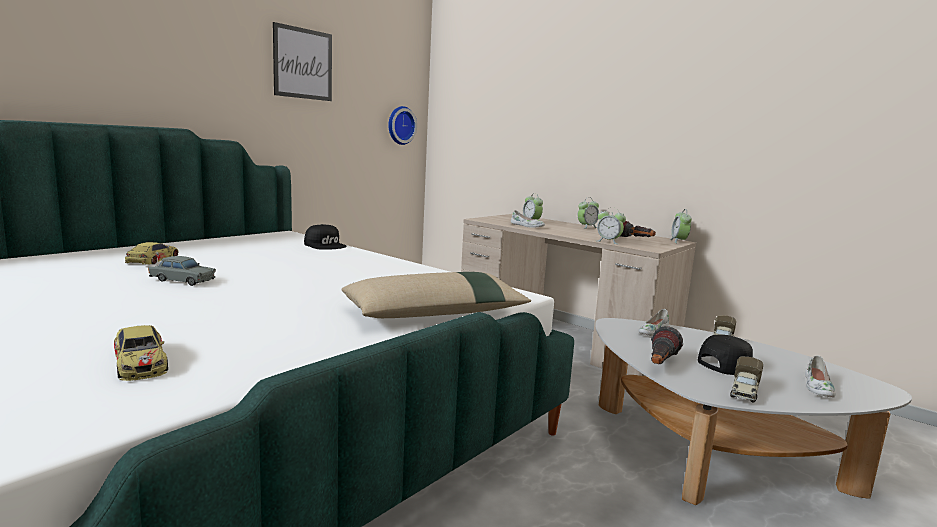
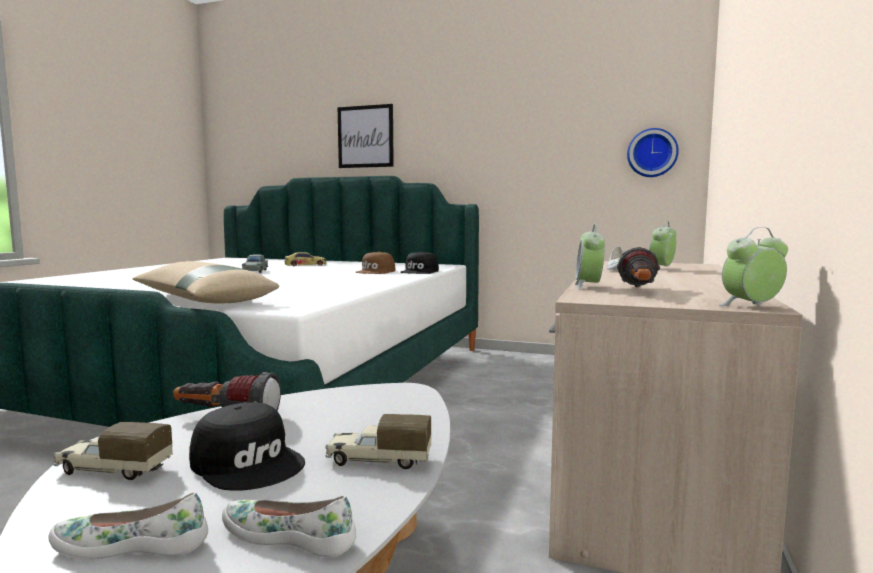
camera: 70 degrees right, 5 degrees down
(140, 361) = (81, 283): toy car -> none
(297, 253) = (376, 271): none -> brown cap
(303, 63) = (511, 104): picture -> picture (365, 136)
(587, 227) = (714, 279): alarm clock -> none
(652, 331) = (390, 411): white shoe -> white shoe (289, 536)

